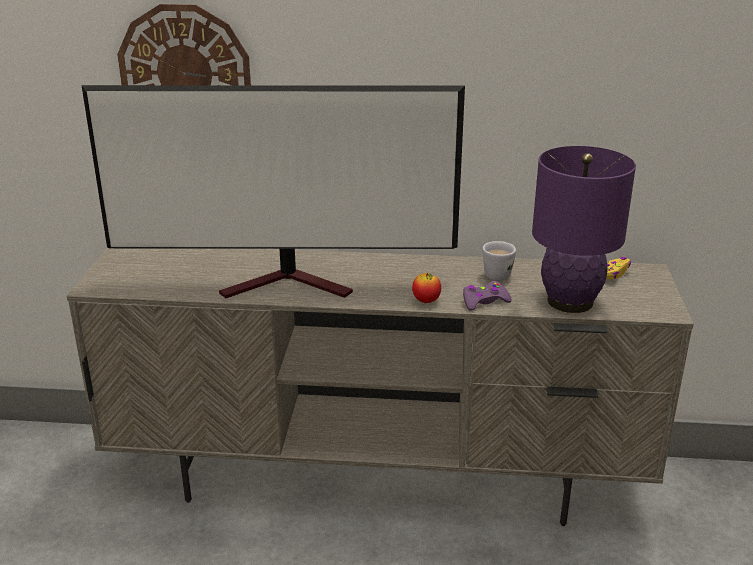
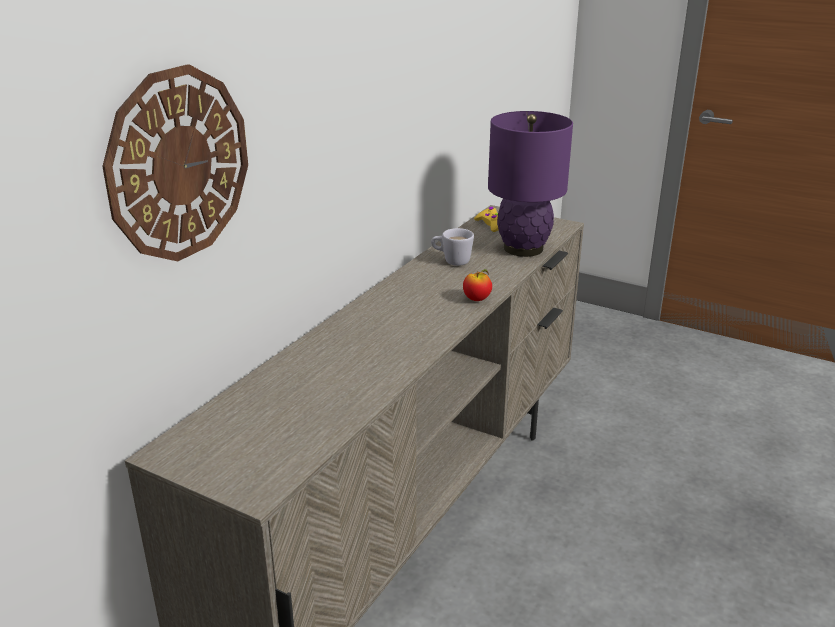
camera: 65 degrees left, 0 degrees up
(291, 284) = (382, 355): television -> none
(484, 301) = (497, 277): purple game controller -> none

